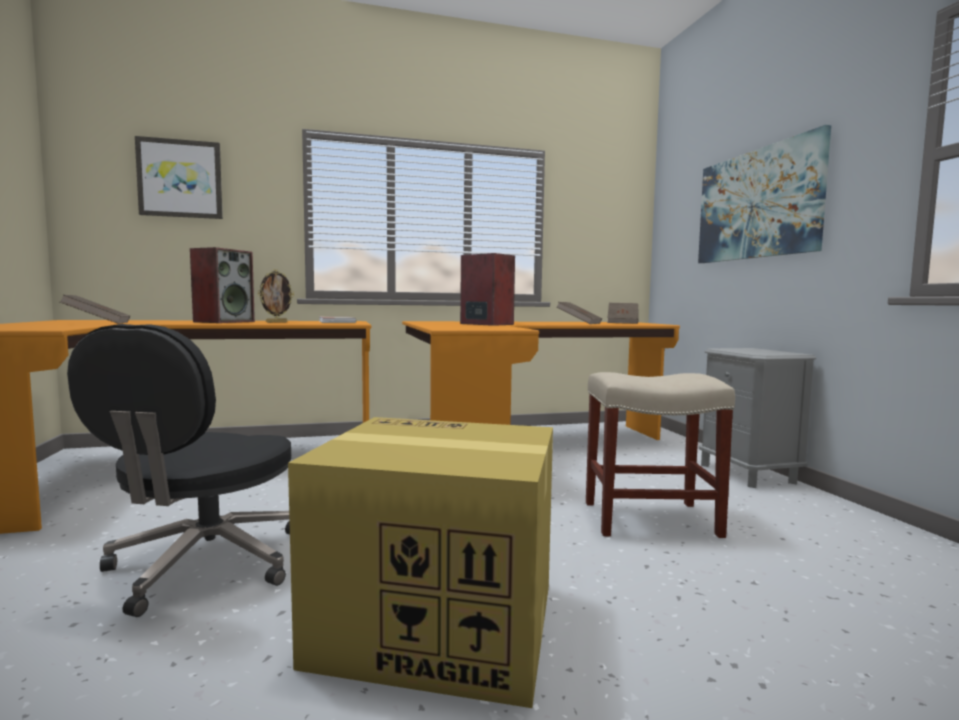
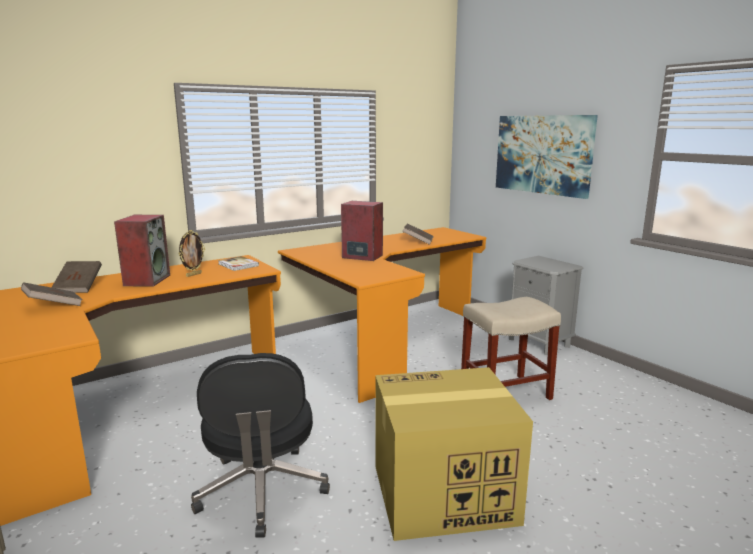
camera: 20 degrees left, 10 degrees up
(180, 179) = (62, 139): picture -> none
(622, 323) = (442, 234): brown book -> brown book (79, 287)

